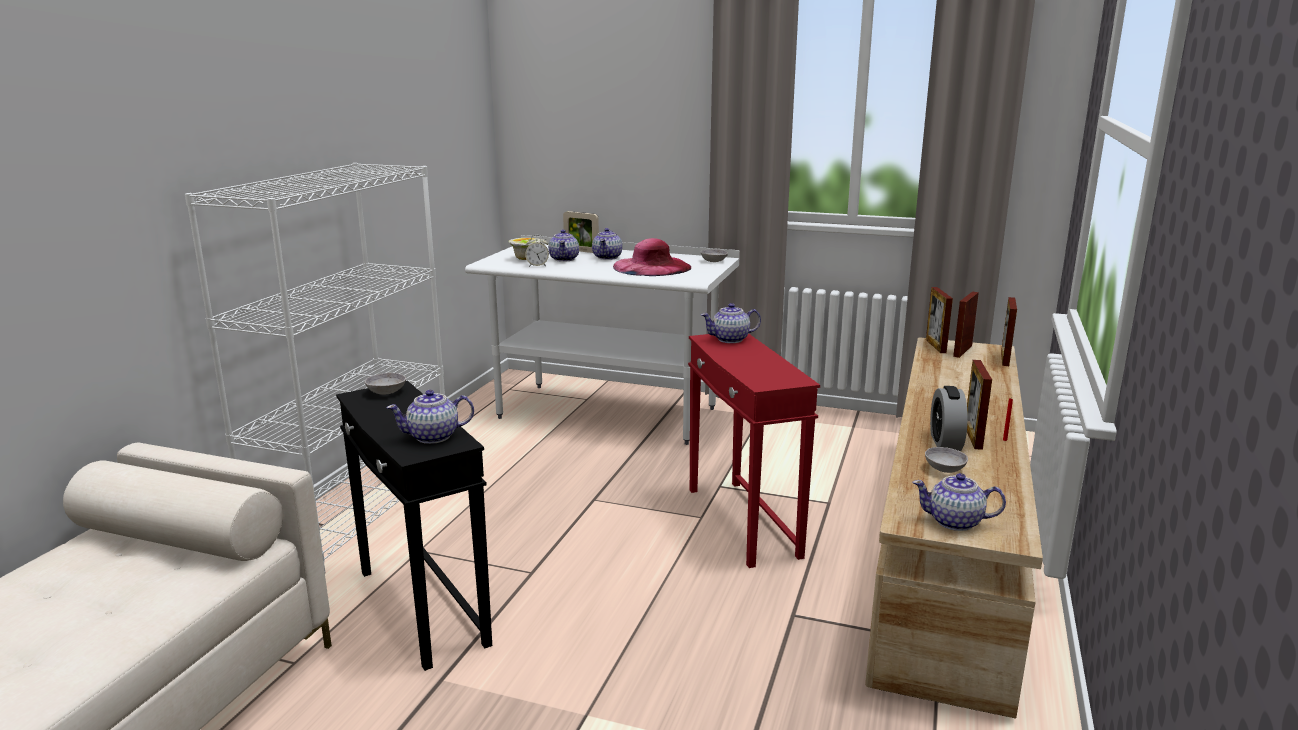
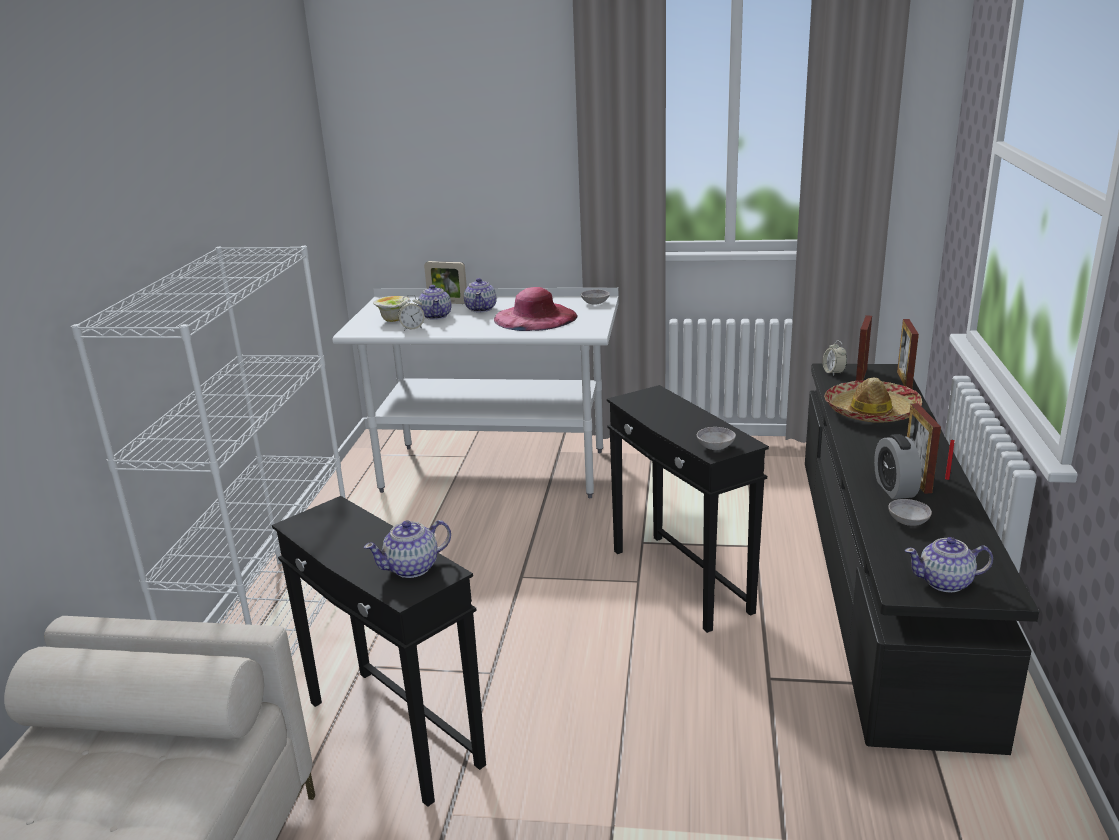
camera: 10 degrees left, 5 degrees up
(386, 392) = (327, 515): grey bowl -> grey bowl (715, 447)
(731, 339) = (652, 398): teapot -> none
(742, 522) = (680, 581): red side table -> black side table
(935, 346) = (833, 372): picture frame -> alarm clock
(947, 546) = (882, 578): beige tv stand -> black tv stand
(956, 380) = (871, 412): none -> hat

